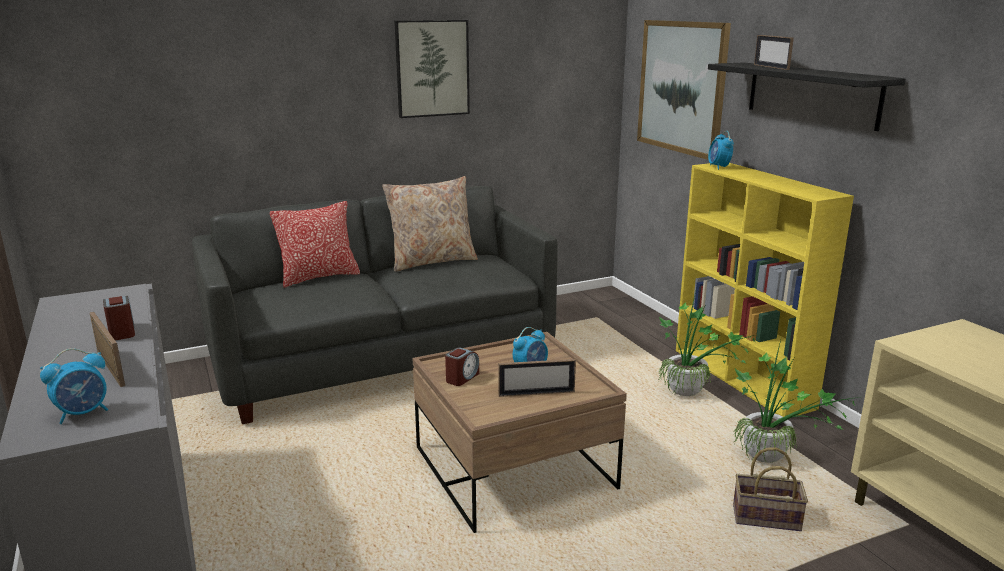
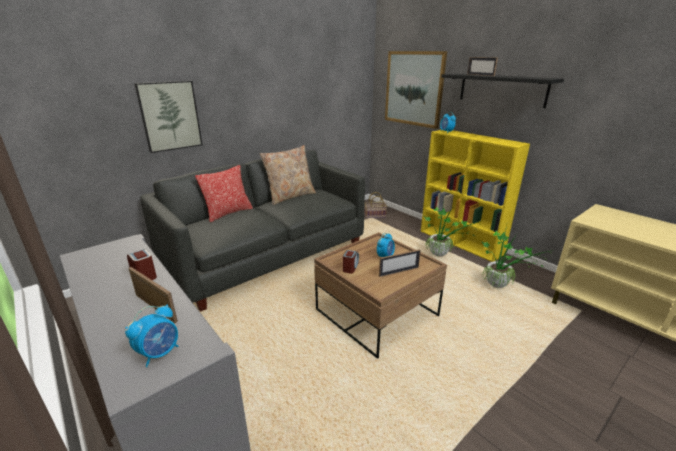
camera: 15 degrees left, 5 degrees up
(432, 68) = (276, 80): picture -> picture (170, 116)
(764, 519) = (517, 320): basket -> basket (374, 216)

